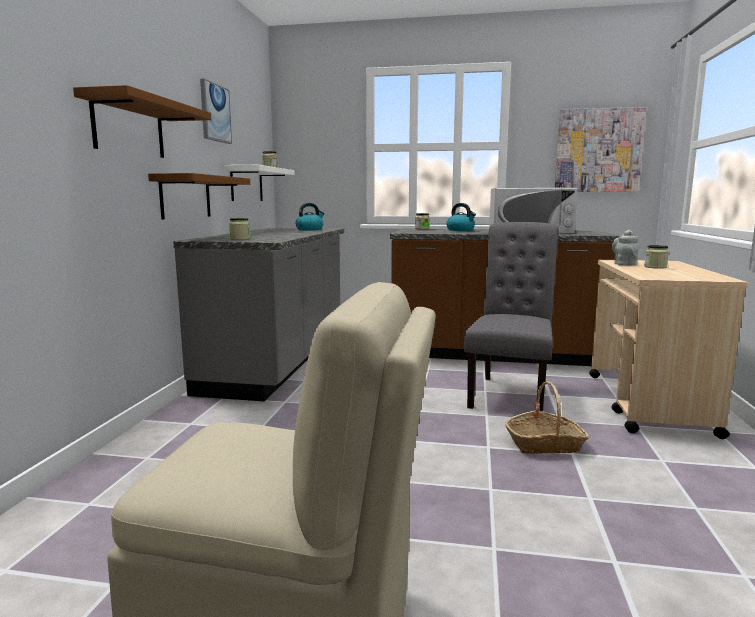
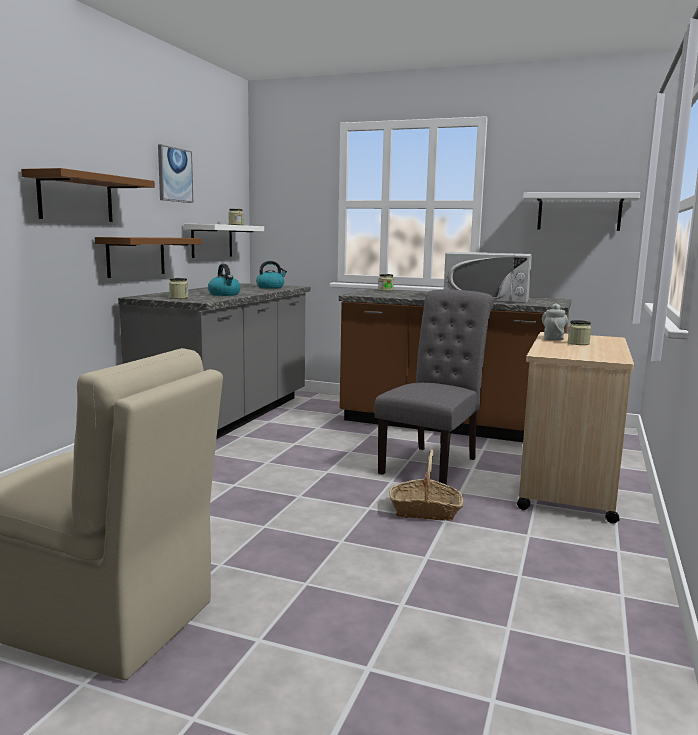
camera: 10 degrees right, 0 degrees up
(461, 230) = (420, 294): kettle -> kettle (224, 294)
(598, 150) = (579, 212): picture -> white shelf

